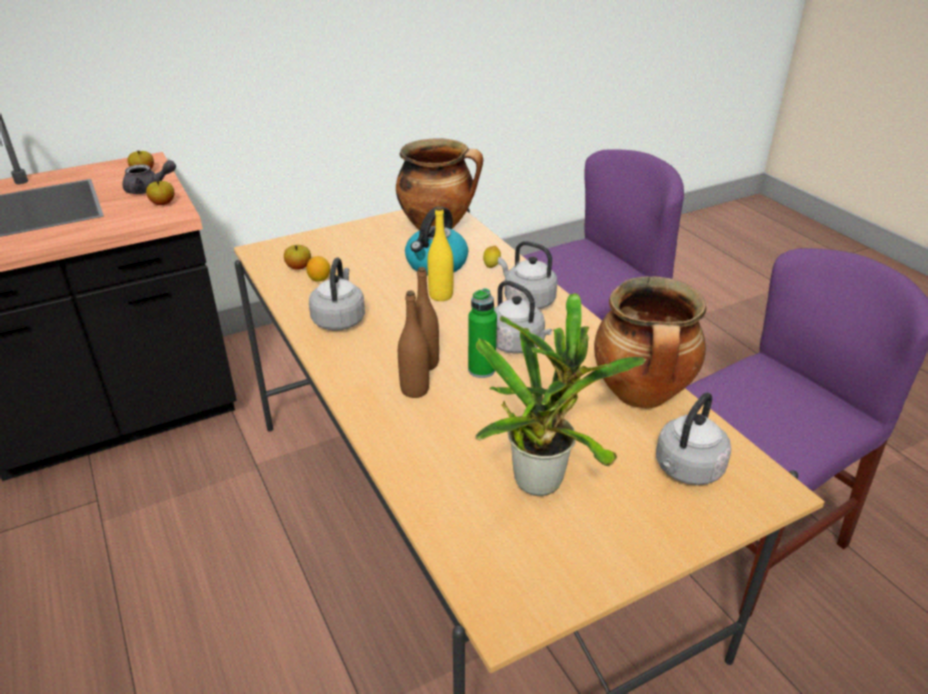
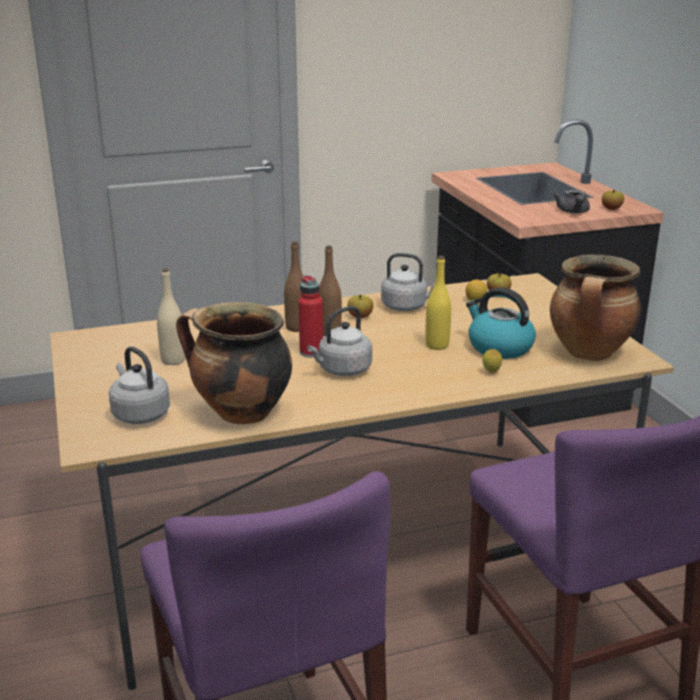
camera: 100 degrees right, 10 degrees down
(163, 203) = (544, 217): apple -> apple (360, 317)
(481, 370) = (311, 352): green bottle -> red bottle
(526, 300) = (419, 382): grey kettle -> none
(542, 477) = (173, 360): potted plant -> beige bottle

